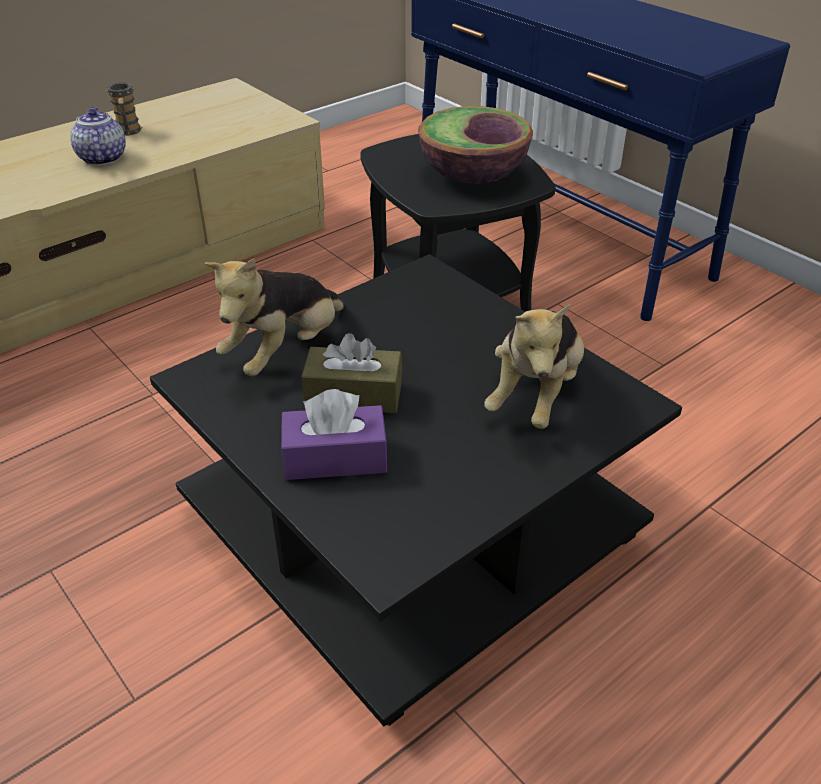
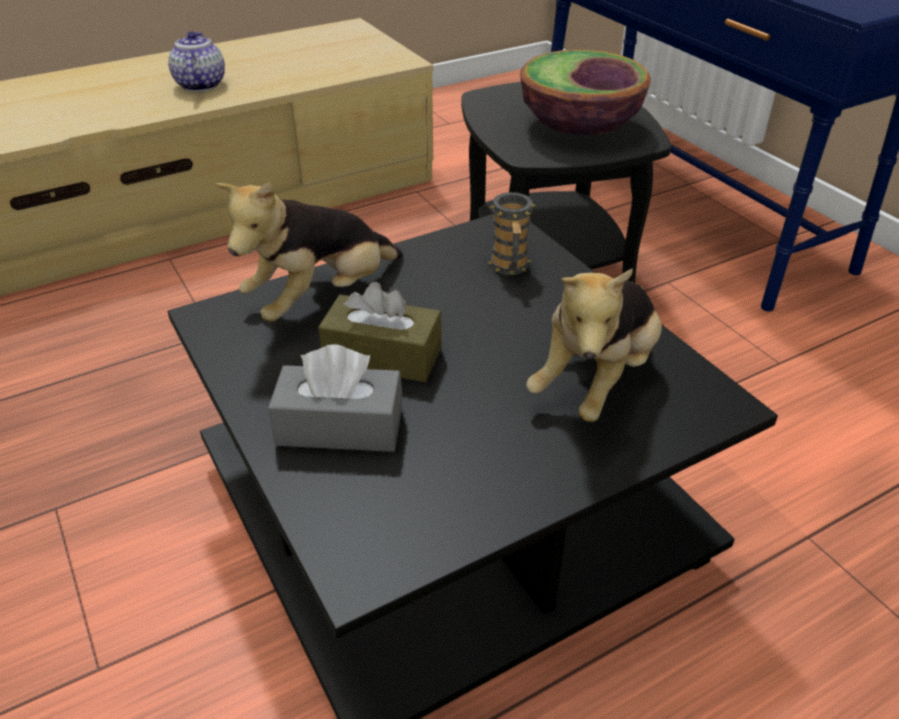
camera: 10 degrees right, 0 degrees up
(129, 132) = (235, 62): mug -> mug (510, 269)
(335, 458) = (340, 427): purple tissue box -> grey tissue box

